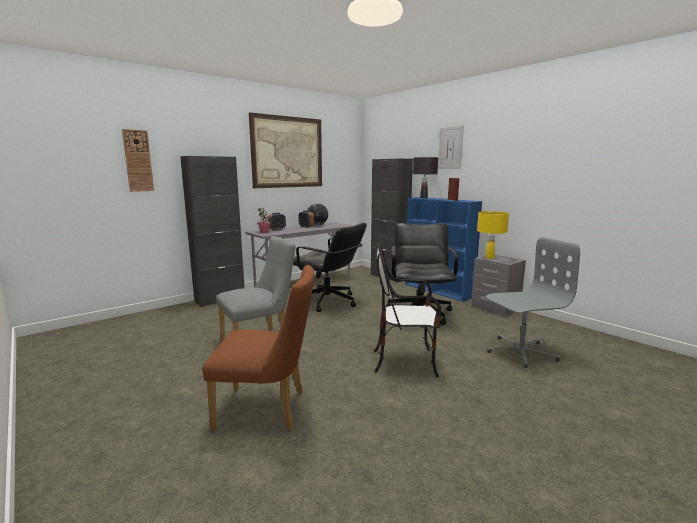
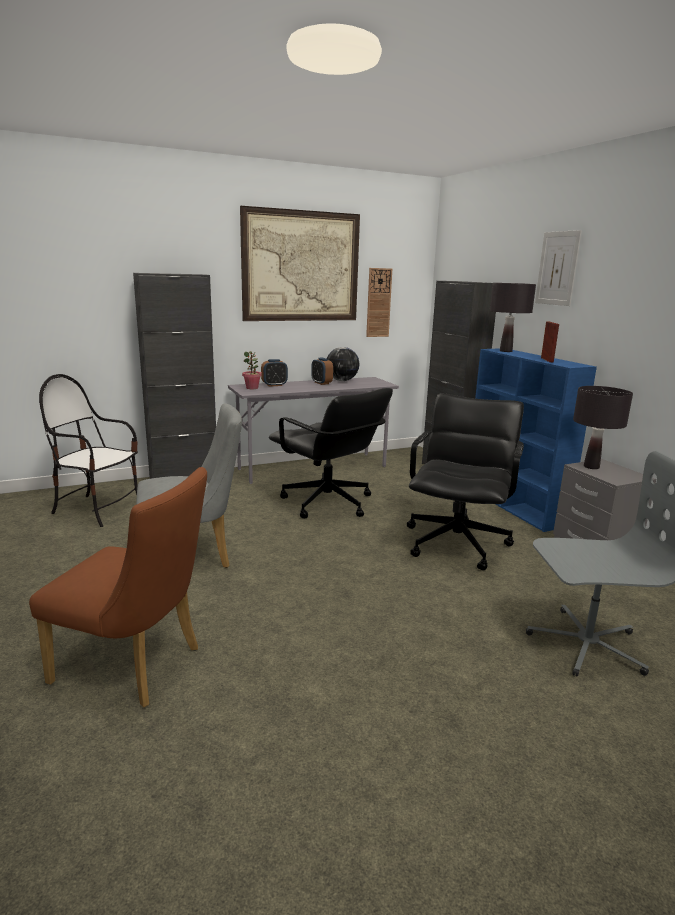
camera: 15 degrees right, 5 degrees up
(138, 161) = (74, 279): wall clock -> wall clock (378, 303)
(405, 361) = (379, 626): chair -> chair (98, 509)
(489, 257) = (591, 467): yellow table lamp -> black table lamp

